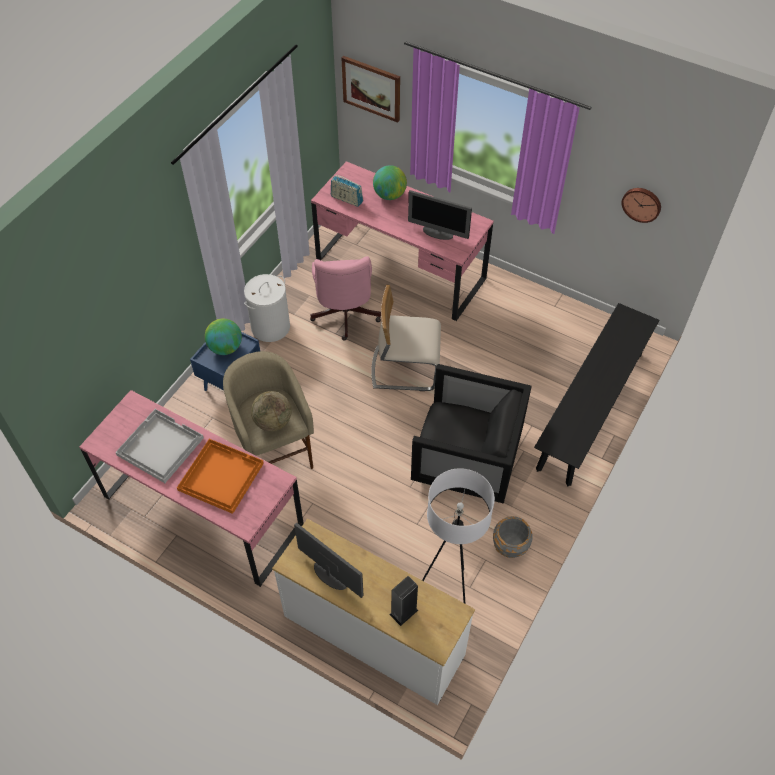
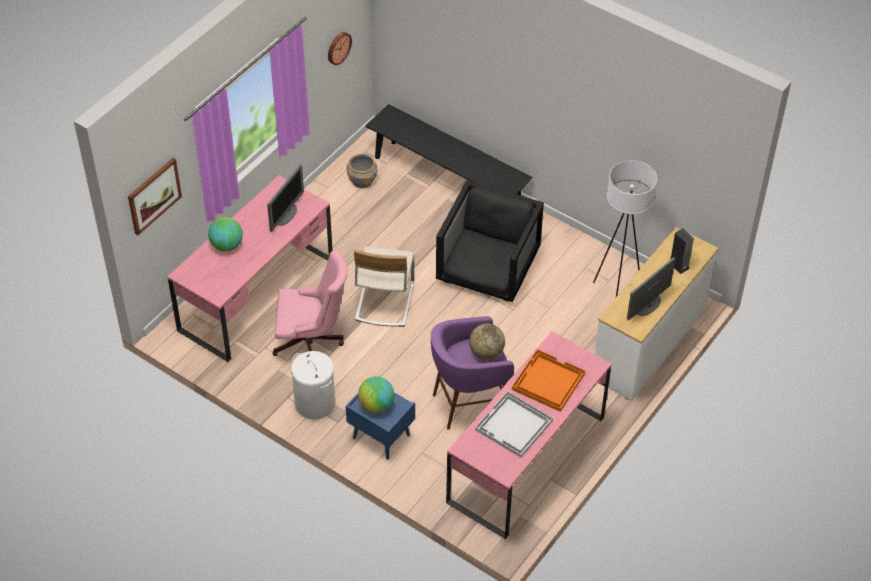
camera: 85 degrees left, 5 degrees down
(274, 453) = (468, 404): beige stool -> purple stool
(346, 199) = (225, 279): radio -> none
(510, 546) = (573, 251): grey planter -> grey planter (362, 181)

